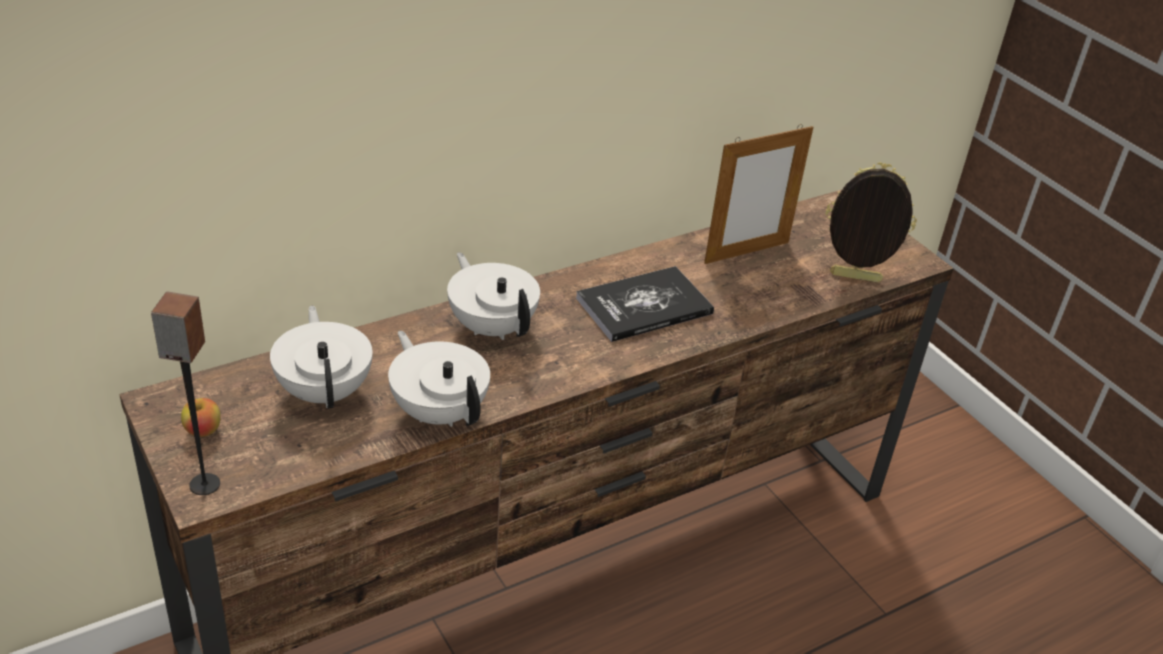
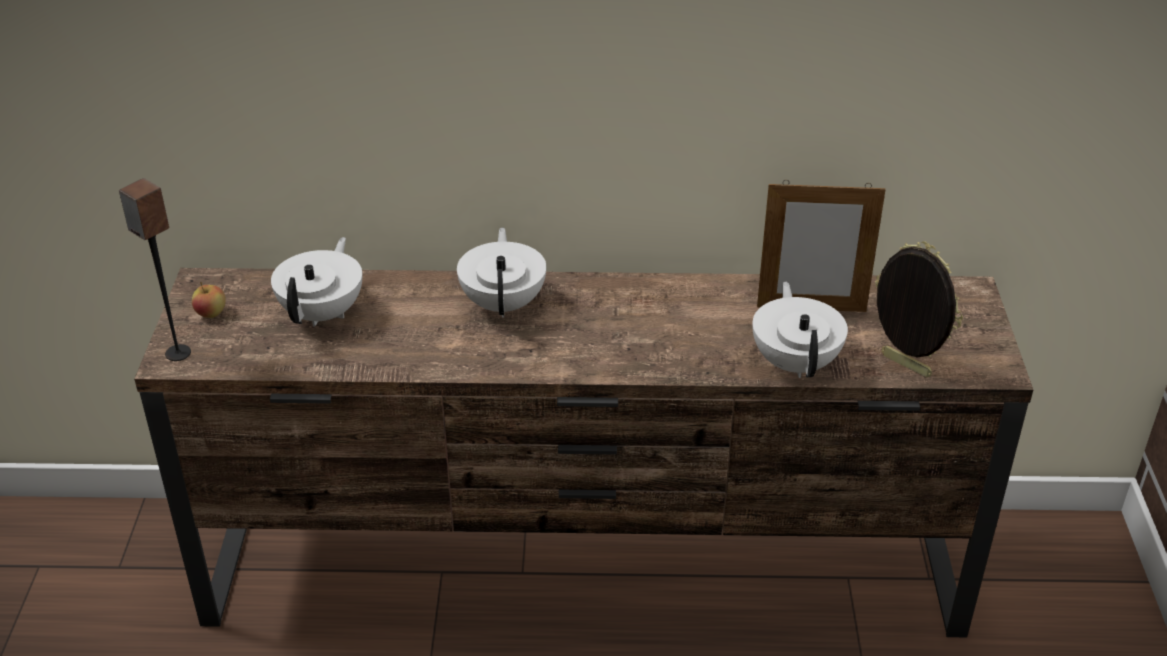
camera: 35 degrees right, 0 degrees up
(439, 411) = (395, 358): white teapot -> white teapot (796, 362)
(644, 306) = (658, 327): book -> none

